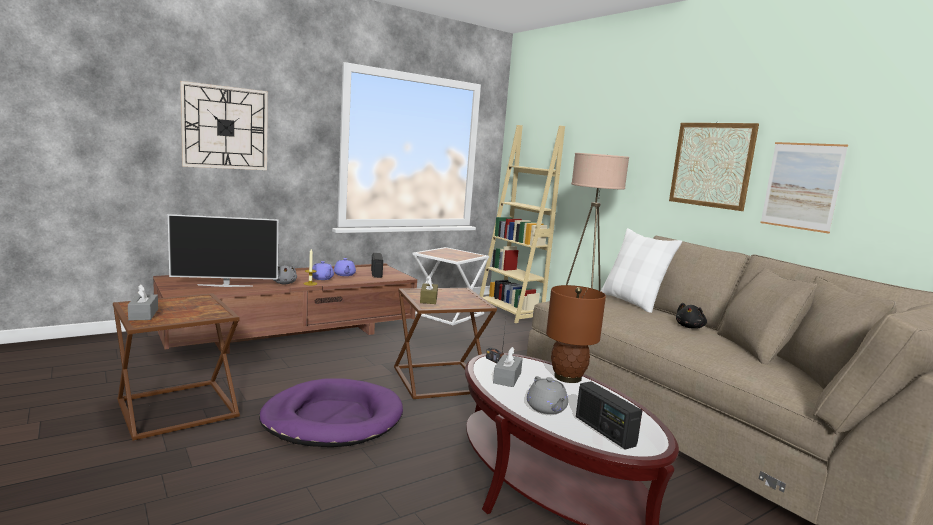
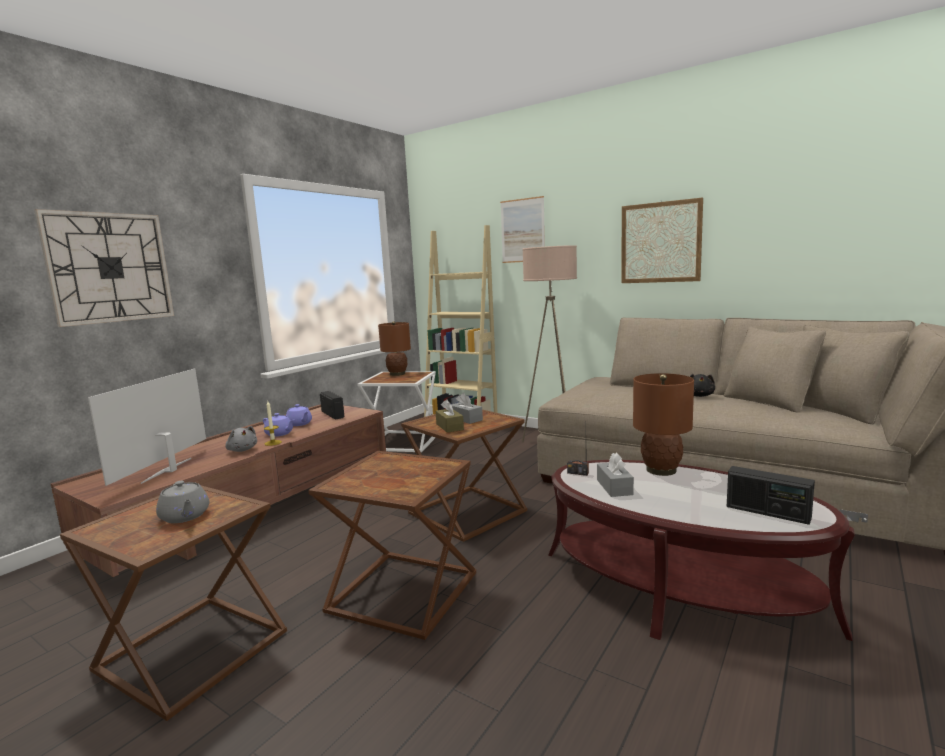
camera: 20 degrees left, 0 degrees up
(143, 314) = (133, 537): grey tissue box -> grey tissue box (466, 419)
(225, 285) = (168, 470): television -> television turned 135 degrees clockwise
(332, 418) = (400, 593): purple dog bed -> brown side table
(454, 251) = (397, 374): none -> brown table lamp
(546, 409) = (692, 507): grey teapot -> grey teapot (185, 516)
(632, 302) = (621, 386): white pillow -> none
(802, 186) = (754, 249): picture -> picture (522, 230)

